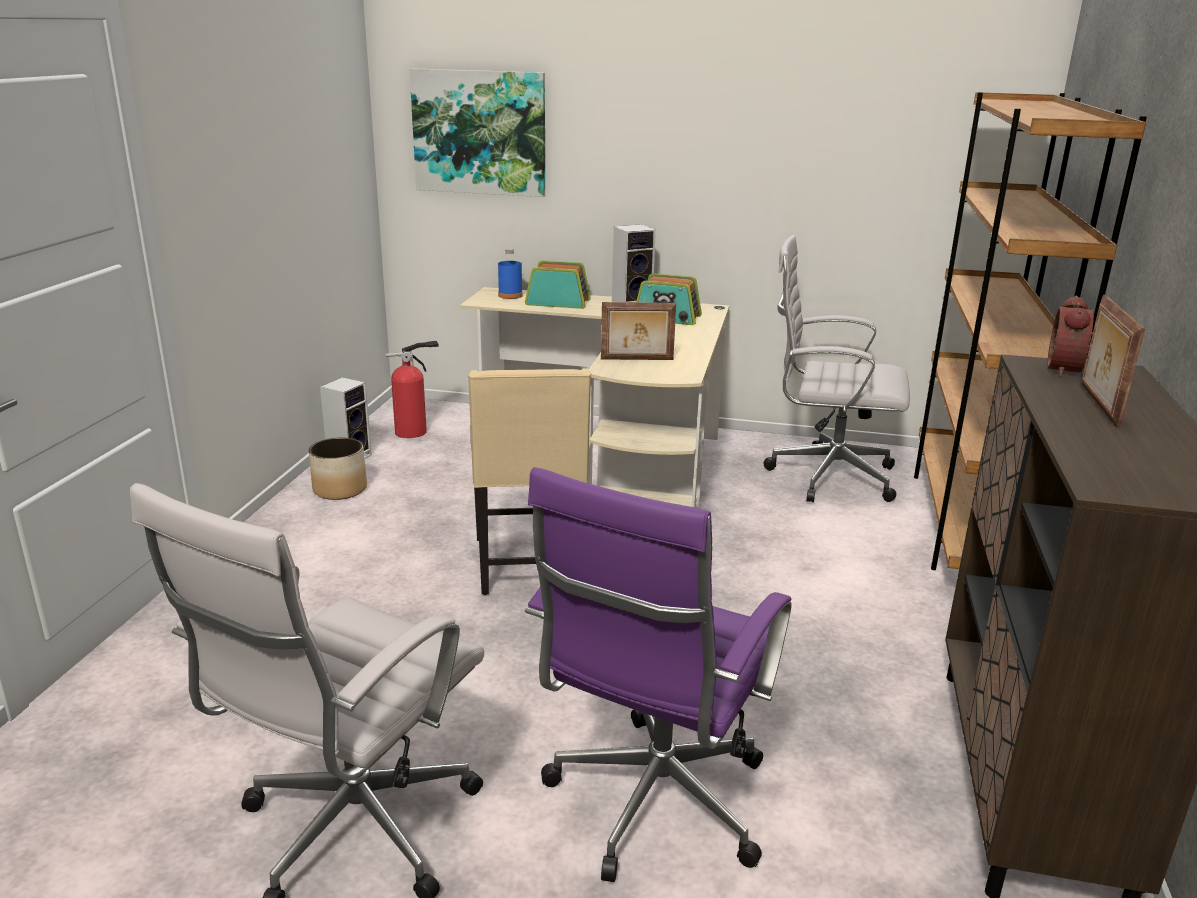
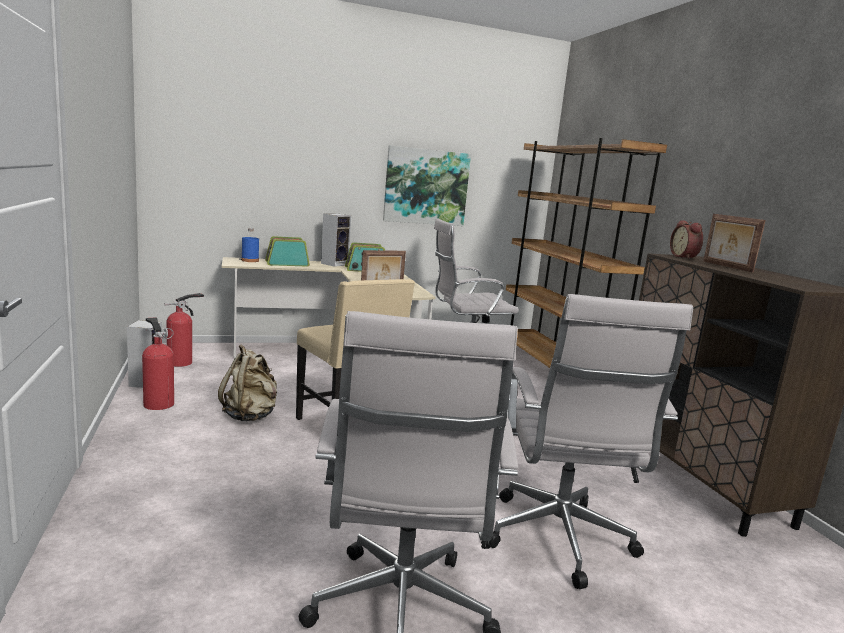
camera: 30 degrees left, 10 degrees down
(339, 489) = (158, 403): planter -> fire extinguisher
(426, 525) = (250, 416): none -> beige backpack
(479, 132) = (223, 149): picture -> picture (426, 187)
(653, 807) = (559, 542): purple office chair -> white office chair

